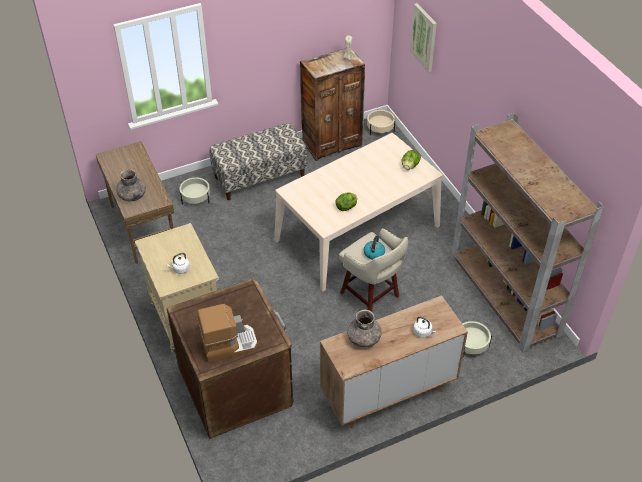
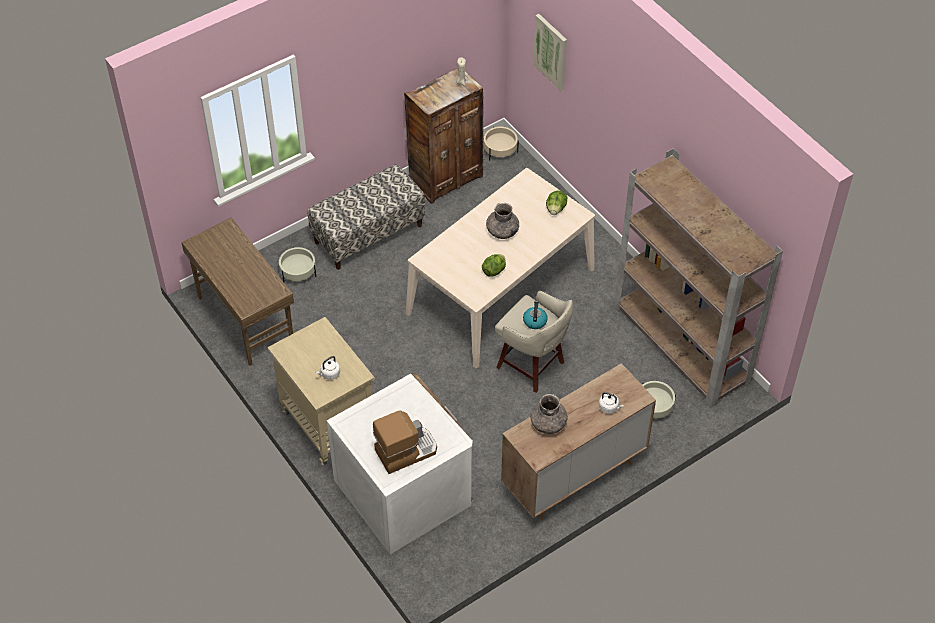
camera: 10 degrees left, 5 degrees up
(132, 195) = (242, 289): grey vase -> grey vase (502, 231)
(236, 384) = (405, 490): brown dresser -> white dresser

